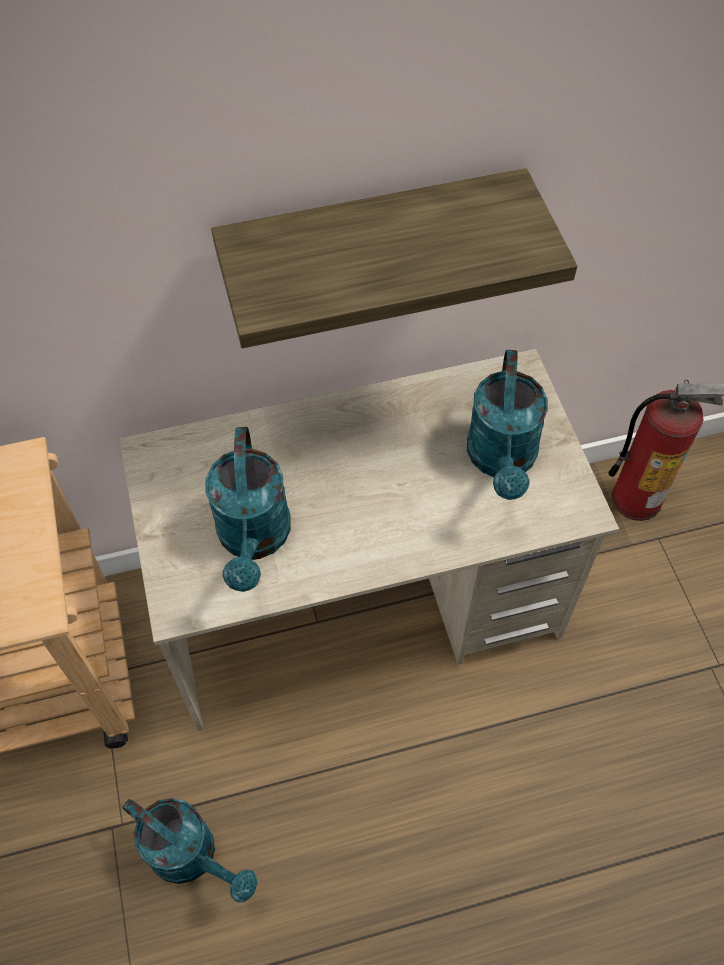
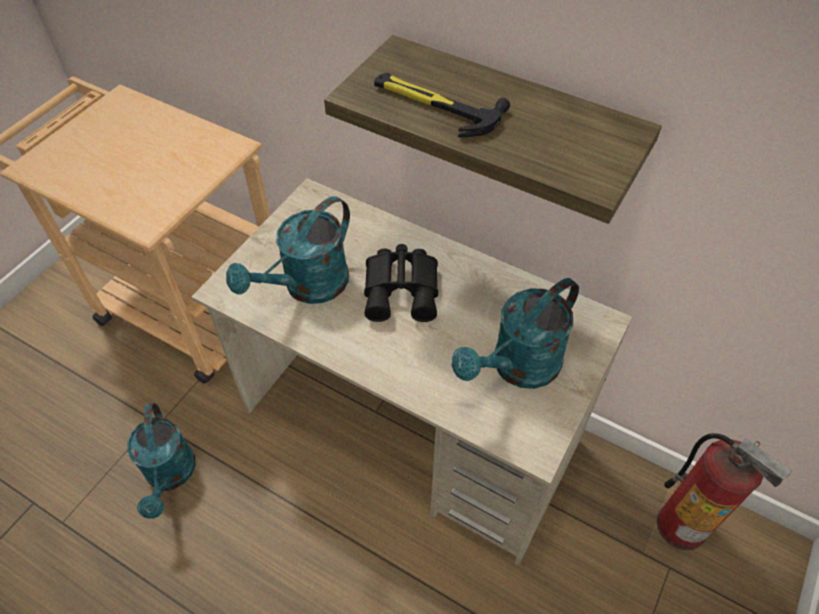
camera: 45 degrees right, 5 degrees down
(339, 471) = (403, 289): none -> black binoculars
(342, 272) = (435, 105): none -> hammer

